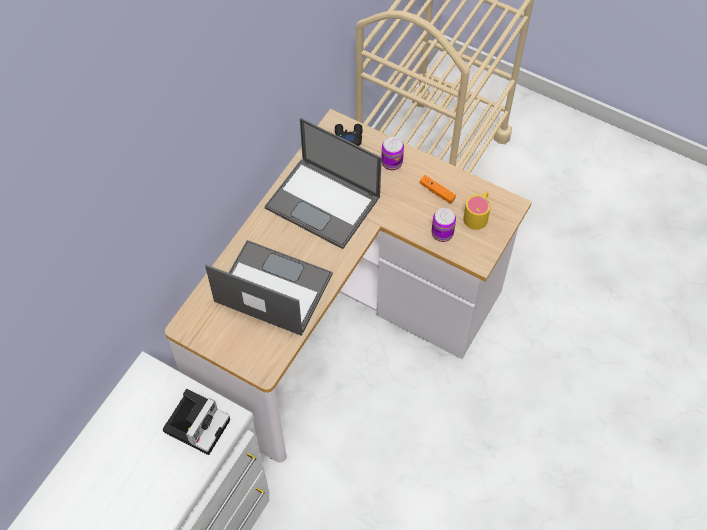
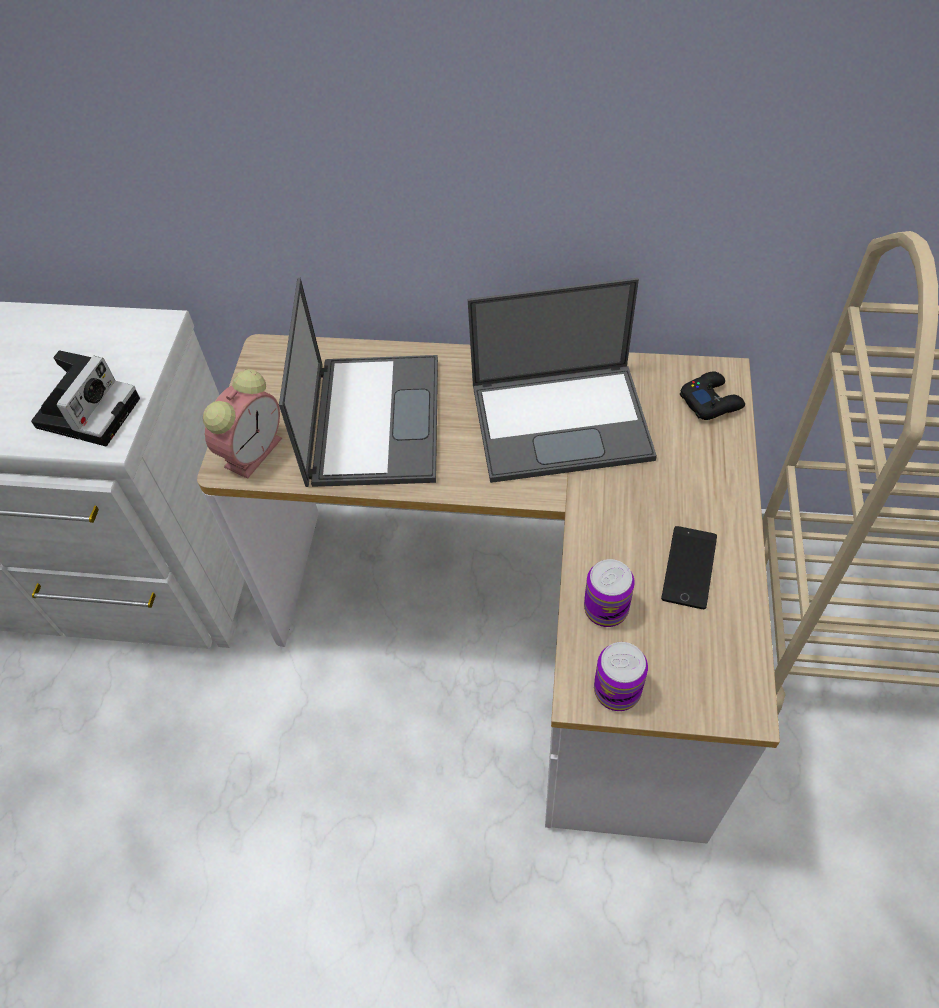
camera: 70 degrees right, 5 degrees down
(197, 423) = (89, 409): camera -> camera turned 75 degrees counterclockwise
(260, 354) = (254, 450): none -> alarm clock
(324, 203) = (563, 420): laptop -> laptop turned 105 degrees counterclockwise
(392, 162) = (703, 478): can -> can (617, 690)
(437, 192) = (689, 567): orange game controller -> phone
(478, 215) = (683, 653): yellow mug -> none

